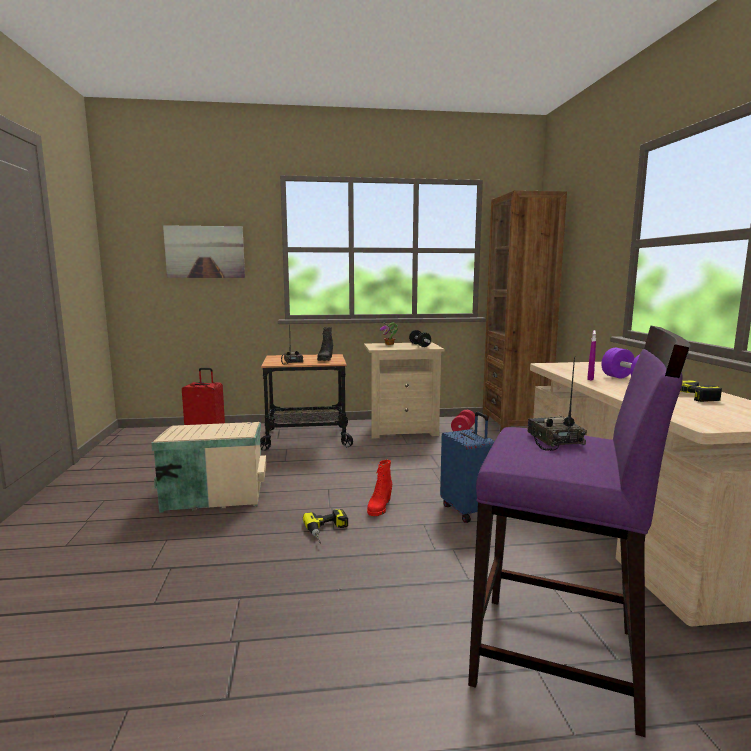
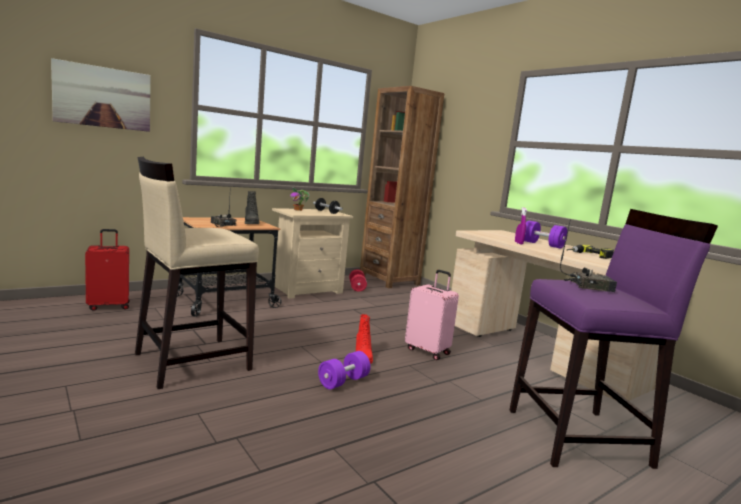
camera: 30 degrees left, 0 degrees up
(213, 492) = (191, 361): beige storage box -> beige stool
(328, 531) = (343, 381): power drill -> purple dumbbell
(467, 511) = (428, 351): blue suitcase -> pink suitcase
(552, 440) = (589, 286): radio -> radio turned 135 degrees clockwise

